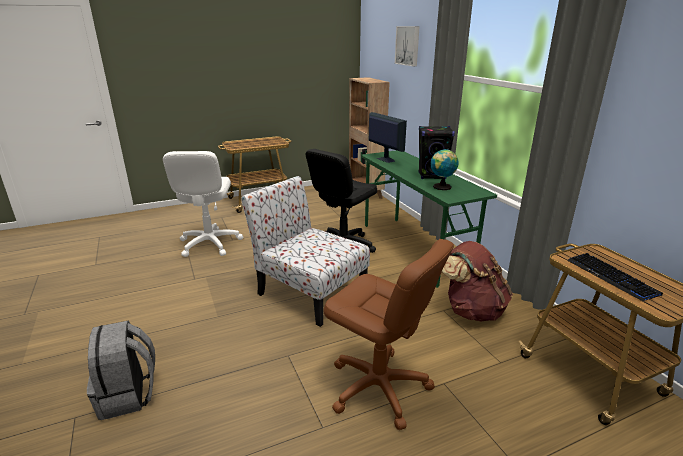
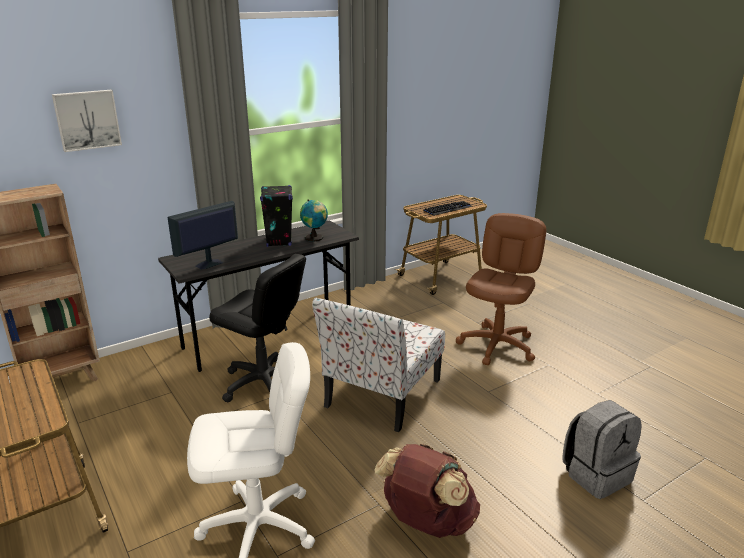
camera: 100 degrees left, 0 degrees up
(414, 249) = (269, 335): green desk -> grey desk
(472, 310) = (382, 309): brown backpack -> brown backpack (427, 522)

